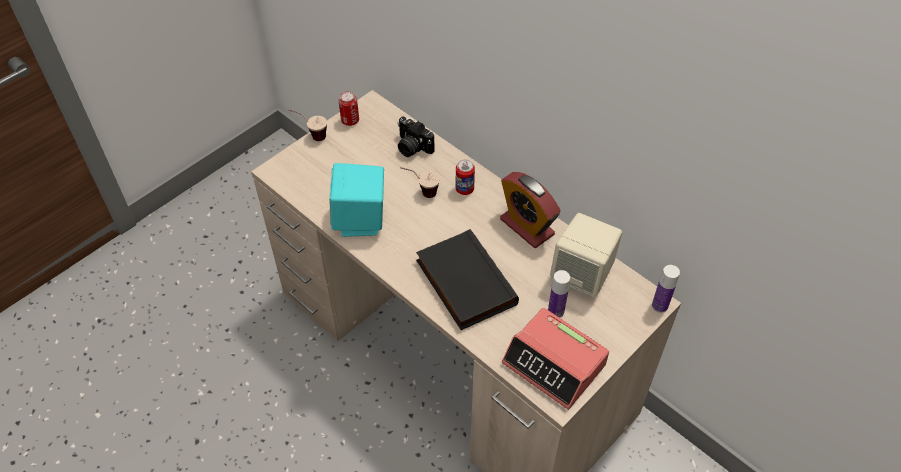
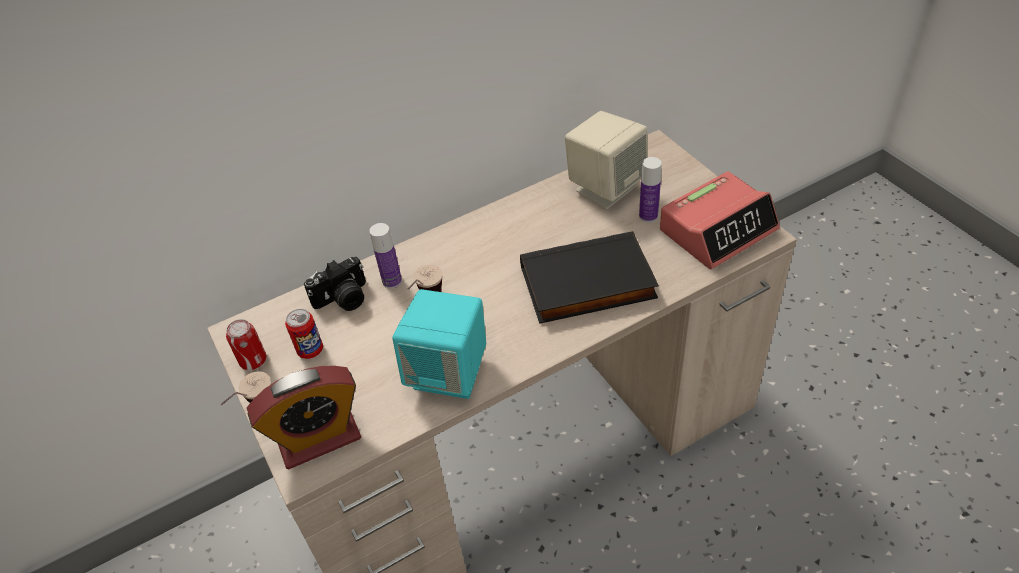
camera: 70 degrees left, 5 degrees down
(464, 189) = (441, 260): can -> can (310, 350)
(527, 226) = (522, 217): alarm clock -> alarm clock (319, 438)
(659, 306) = (659, 143): bottle -> bottle (392, 281)

